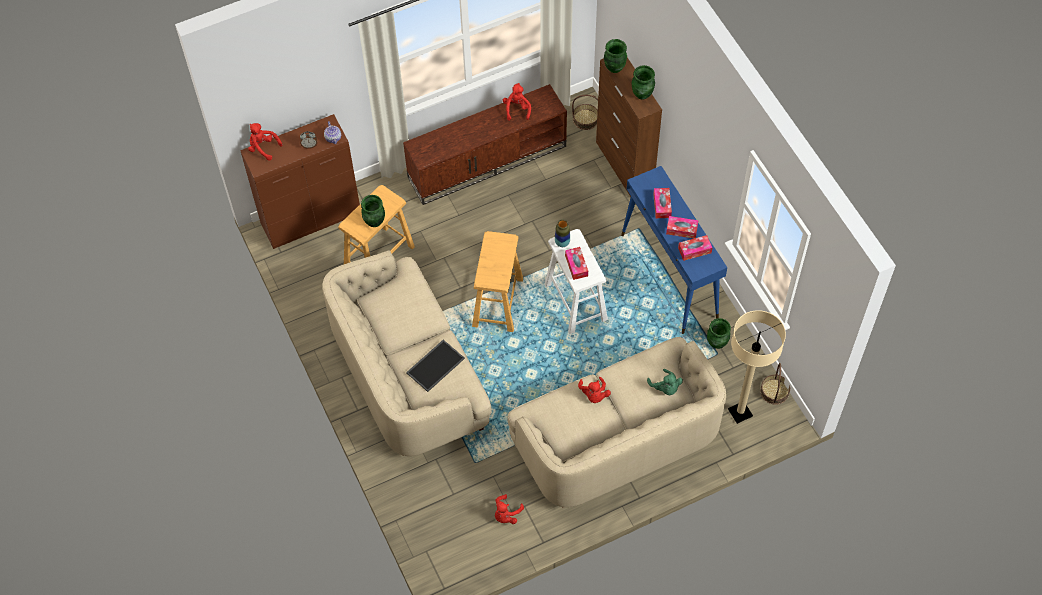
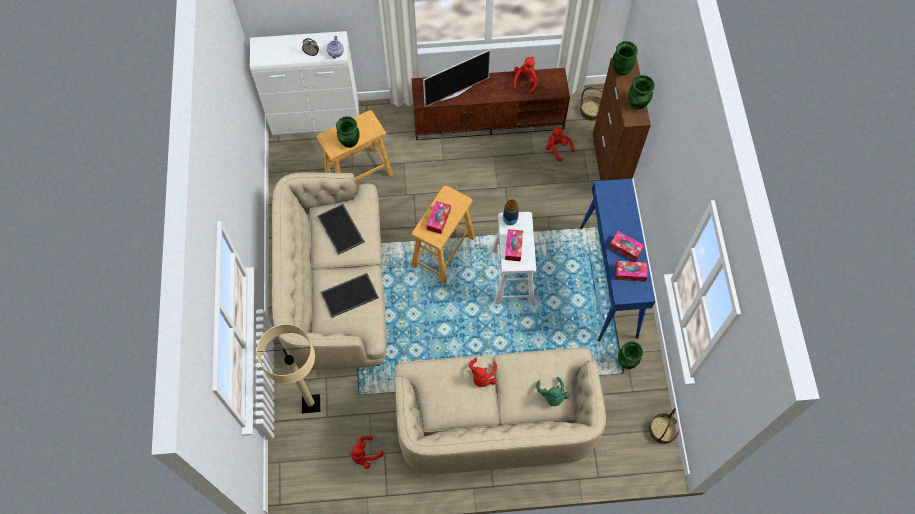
camera: 20 degrees right, 5 degrees up
(263, 148) = (271, 42): red plush toy -> red plush toy (557, 148)
(312, 219) = (317, 121): brown cabinet -> white cabinet
(399, 308) = (341, 229): none -> tray
(453, 143) = (455, 93): none -> television
(662, 205) = (616, 218): tissue box -> tissue box (438, 219)
(740, 413) = (621, 438): beige floor lamp -> beige floor lamp (311, 404)

